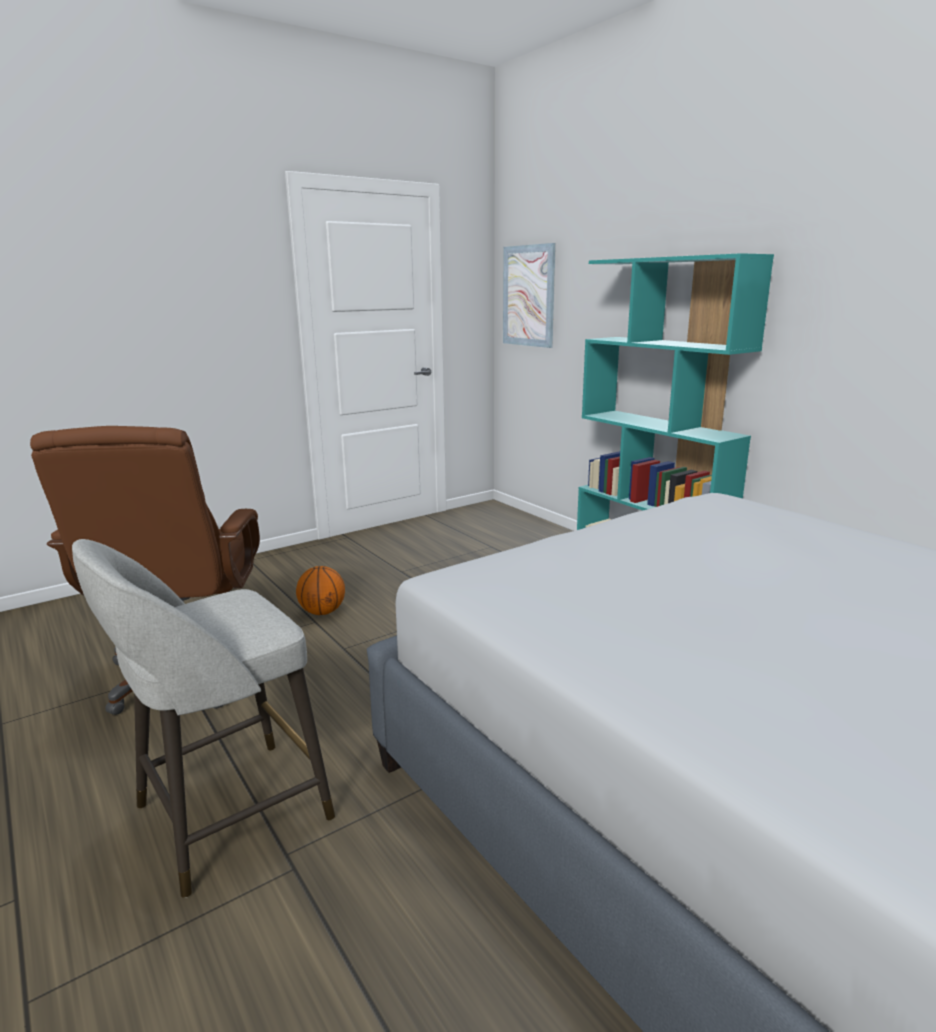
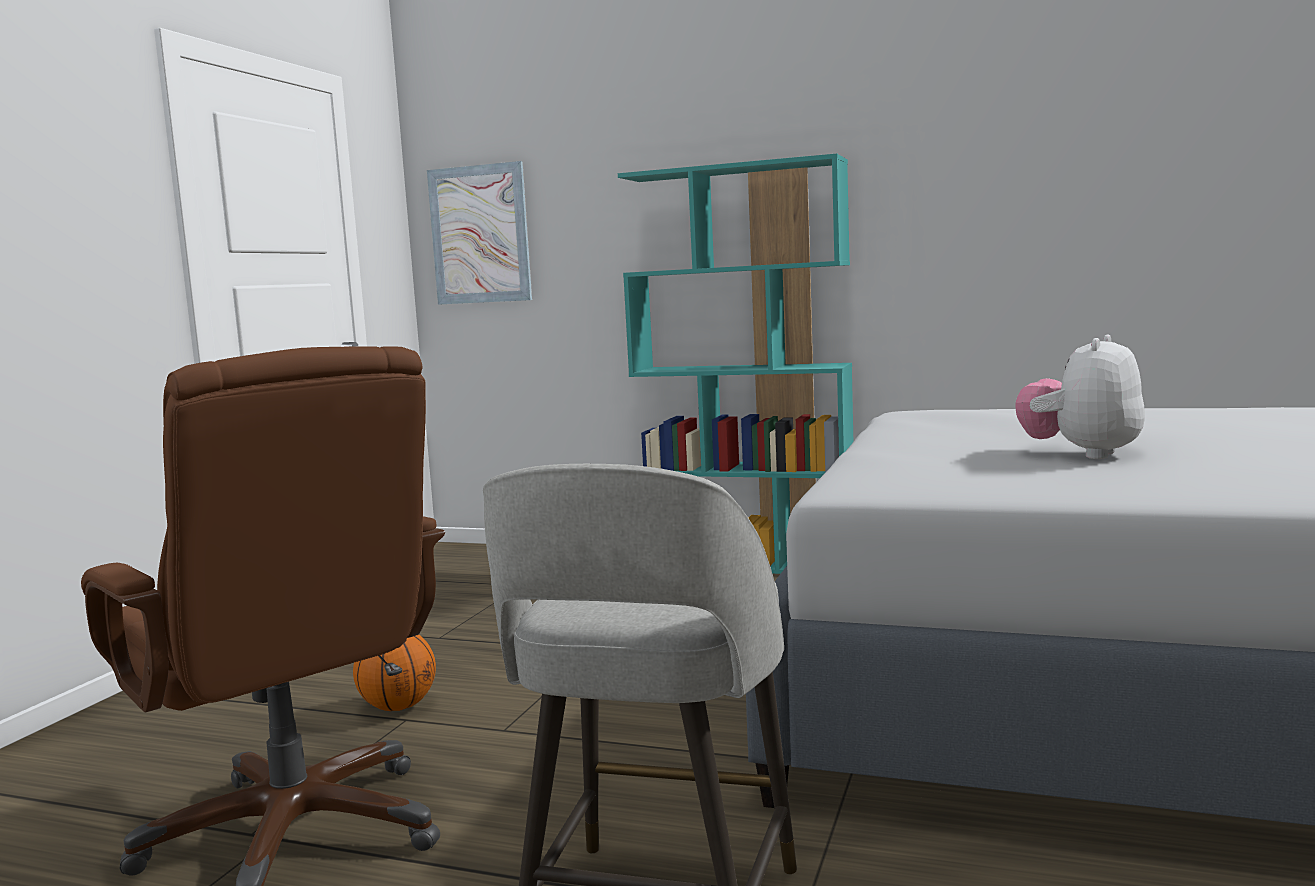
camera: 35 degrees left, 10 degrees down
(697, 597) = (1082, 454): none -> plush toy

